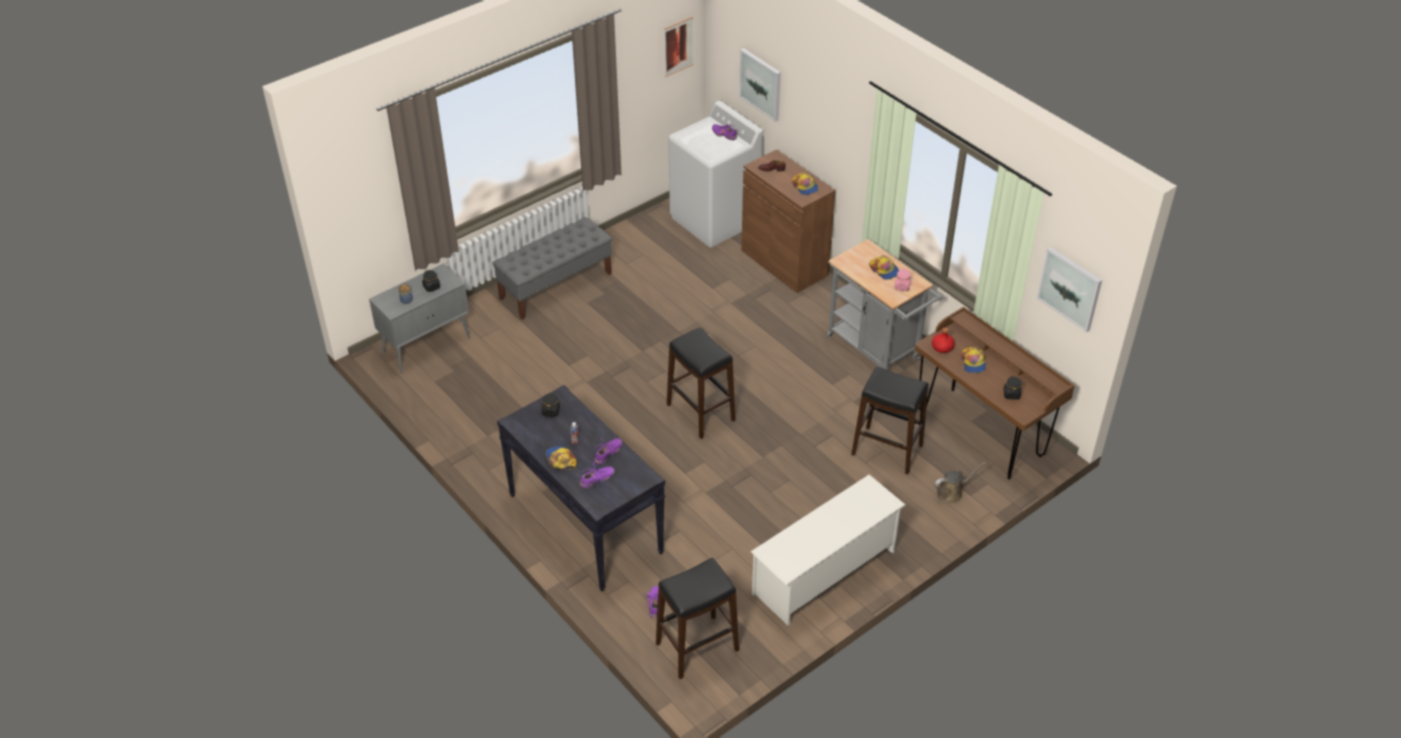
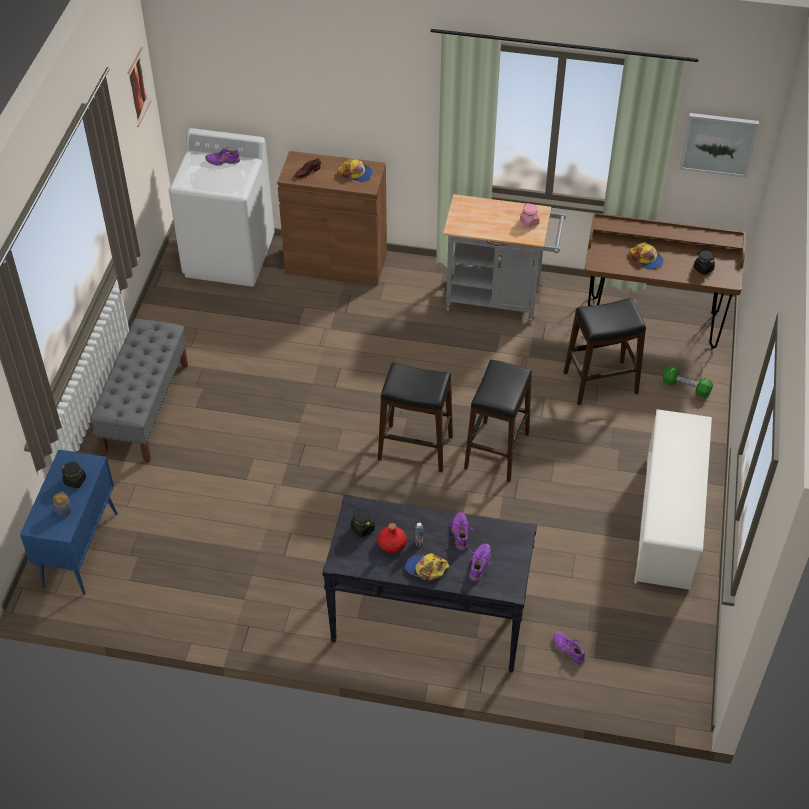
camera: 40 degrees left, 5 degrees up
(427, 346) = (81, 549): grey cabinet -> blue cabinet
(697, 647) = (643, 662): black stool -> black stool (497, 451)
(761, 84) = (251, 88): picture -> none
(884, 270) = (499, 215): cap -> none
(942, 347) = (609, 259): red bottle -> red bottle (392, 543)
(952, 493) = (686, 387): brown watering can -> green dumbbell

